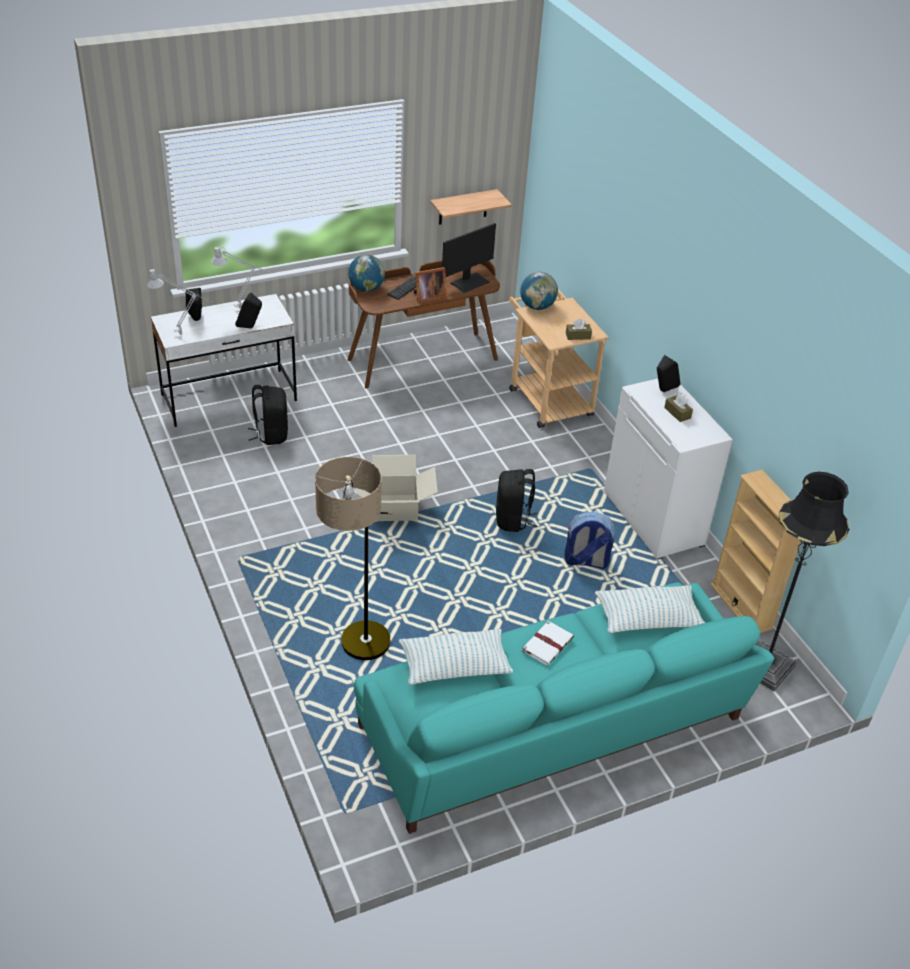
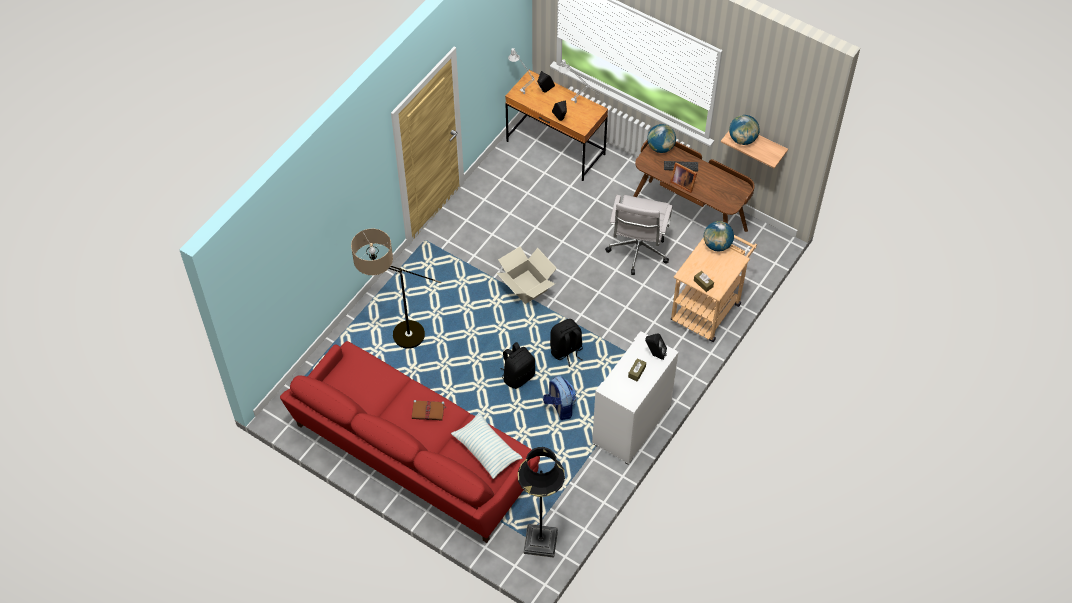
camera: 60 degrees right, 15 degrees up
(229, 398) = (555, 148): white desk -> brown desk
(271, 434) = (540, 189): black backpack -> black backpack (518, 376)
(431, 409) = (637, 252): none -> white office chair
(454, 666) = (381, 378): pillow -> none
(457, 204) = (742, 139): none -> globe
(470, 282) = (722, 195): monitor -> none
(548, 644) = (428, 411): white book -> brown book
(553, 726) = (413, 453): turquoise sofa -> red sofa
(741, 606) = (586, 508): beige bookcase -> none

